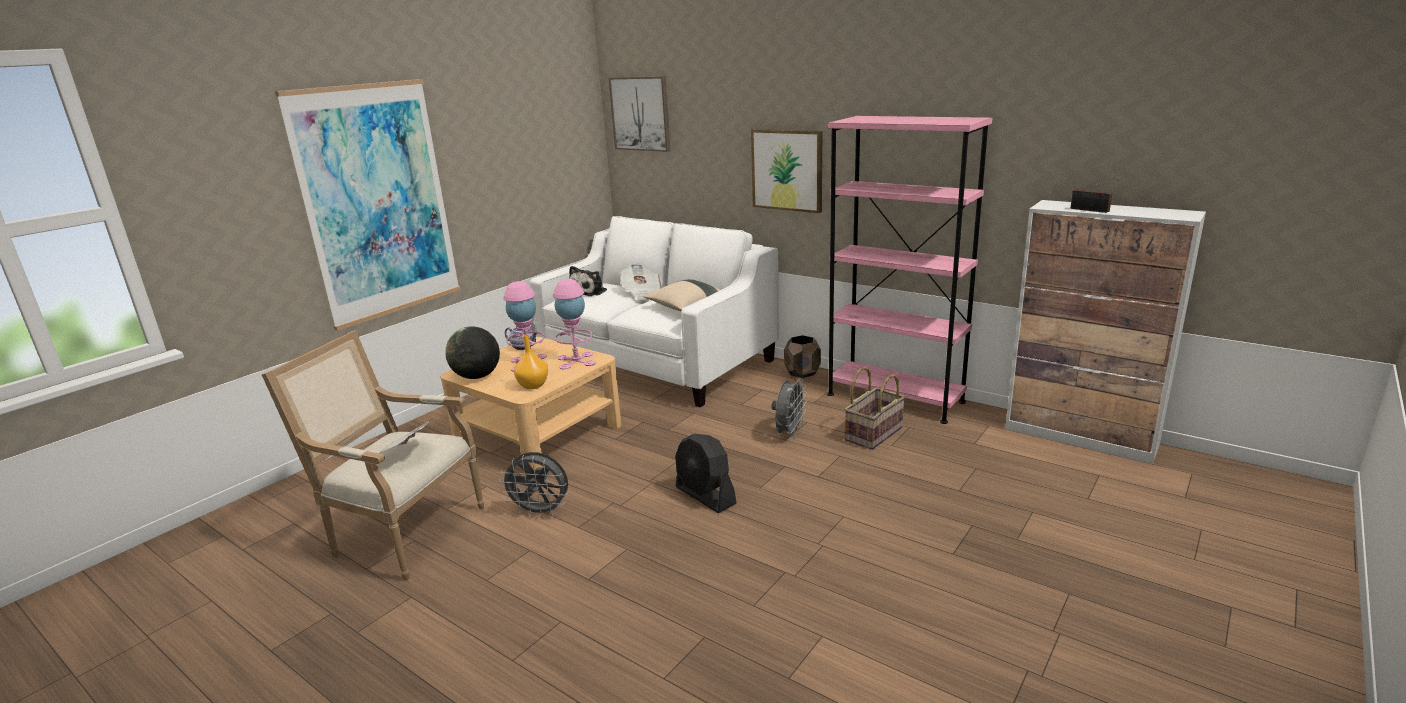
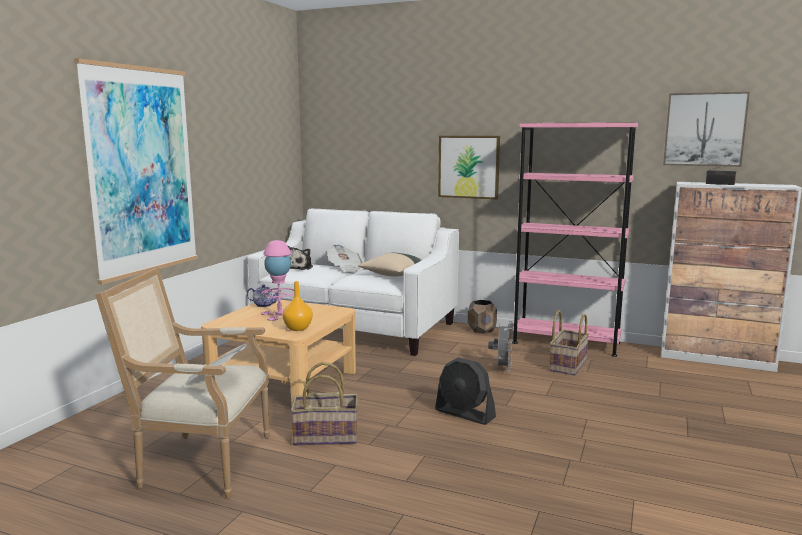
camera: 15 degrees left, 10 degrees down
(477, 376) = (238, 325): globe -> none
(541, 512) = (326, 436): grey fan -> basket
(576, 360) = (322, 312): pink table lamp -> none
(641, 113) = (337, 125): picture -> picture (704, 129)

